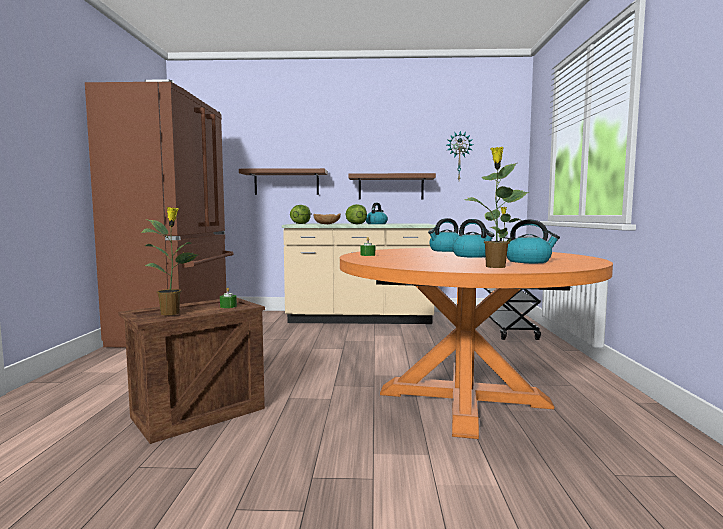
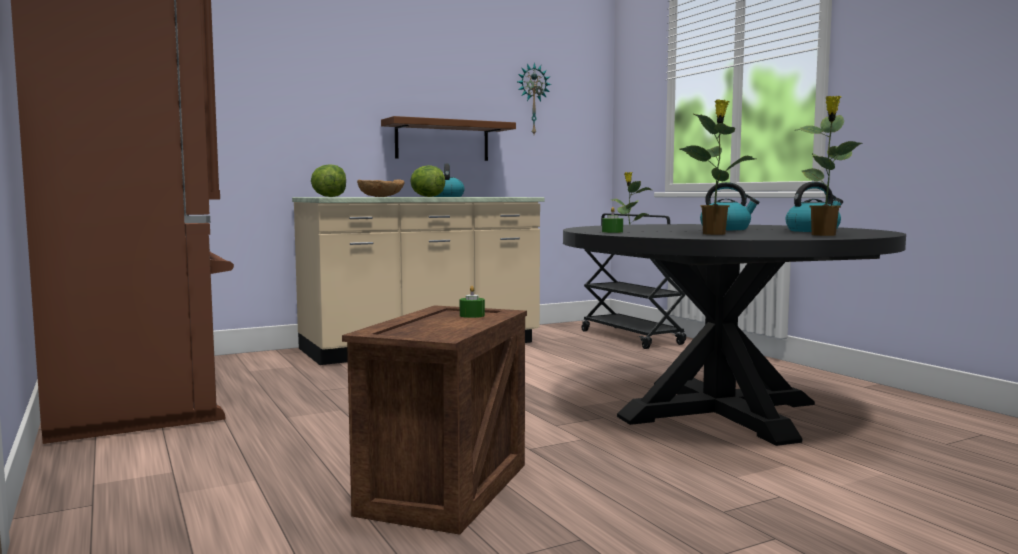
camera: 30 degrees left, 0 degrees up
(171, 313) = (438, 328): potted plant -> potted plant (714, 234)
(286, 182) = (275, 126): brown shelf -> none
(445, 250) = (654, 226): kettle -> none
(463, 397) = (718, 410): orange dining table -> black dining table

